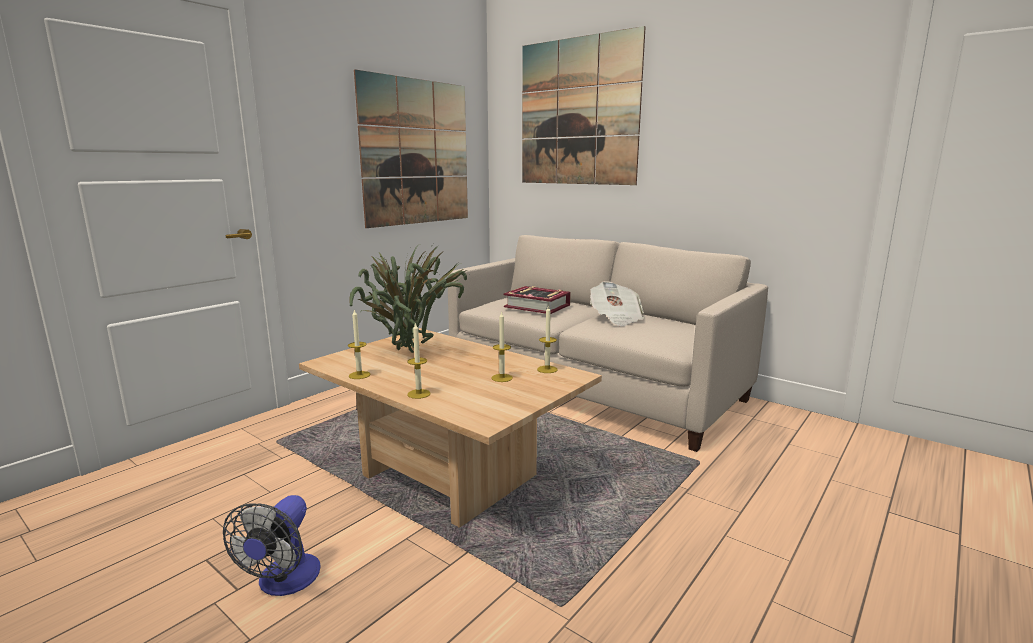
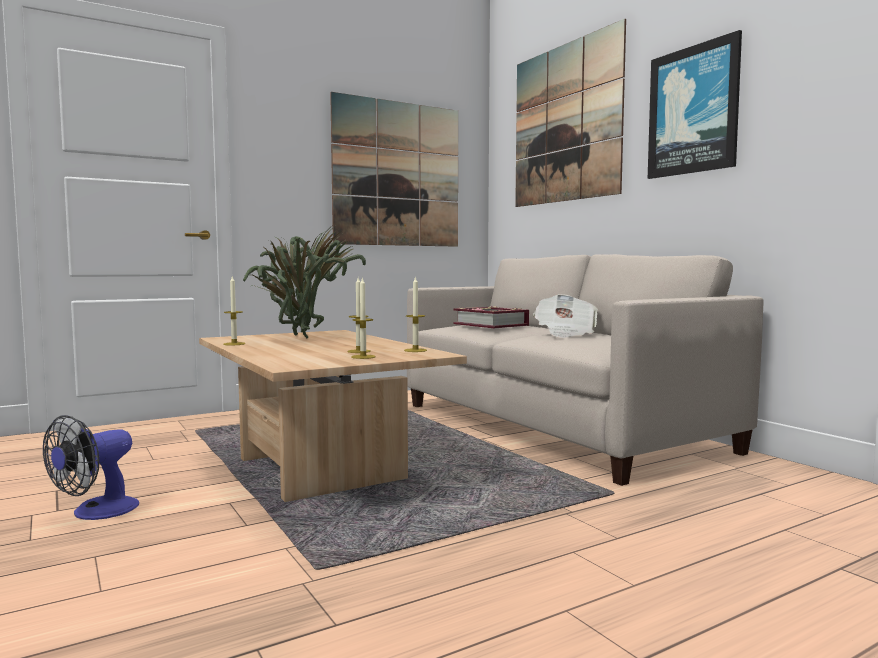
camera: 20 degrees right, 10 degrees down
(419, 394) = (262, 353): candle -> candle (363, 357)
(710, 123) = (693, 110): none -> picture

